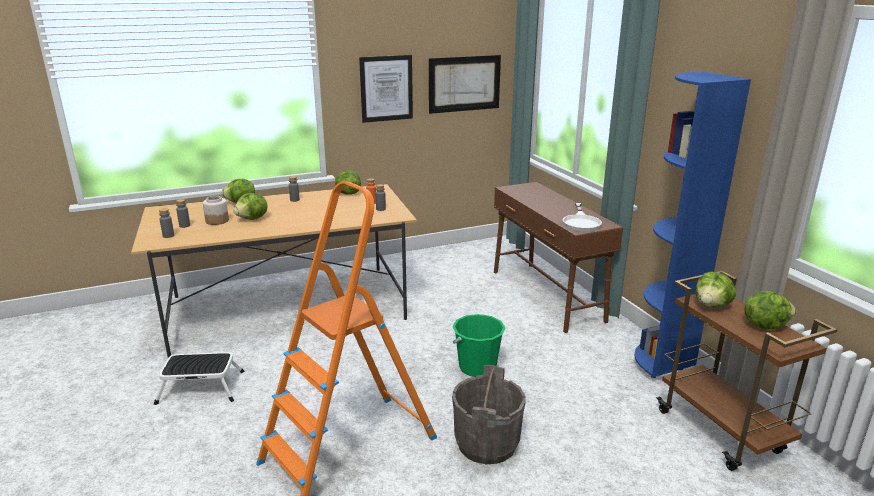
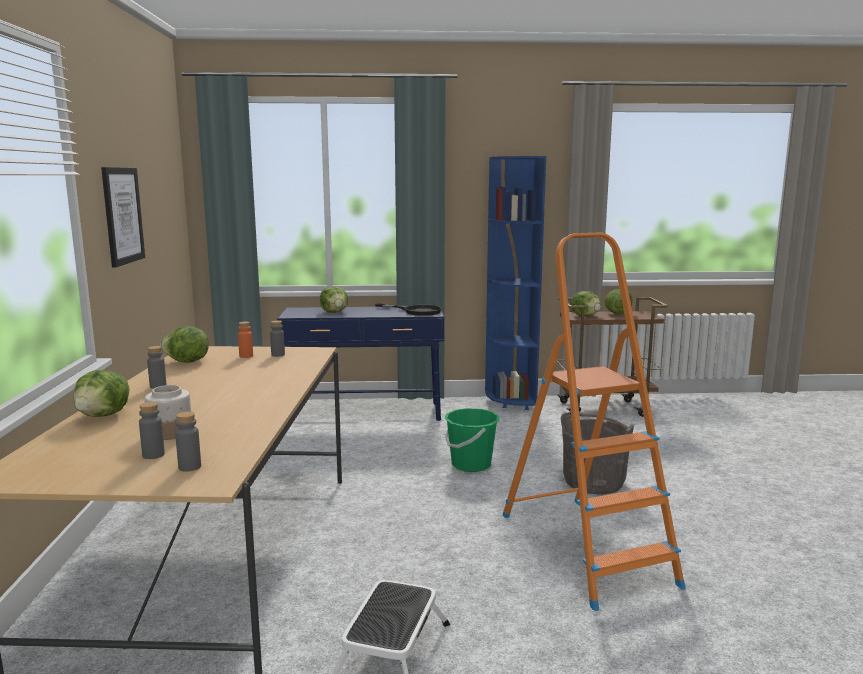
camera: 70 degrees left, 10 degrees down
(253, 219) = (203, 411): lettuce -> lettuce (335, 312)
(464, 84) = (164, 210): picture -> none
(545, 296) = (365, 414): brown console table -> blue console table
(581, 222) = (416, 311): white frying pan -> black frying pan

